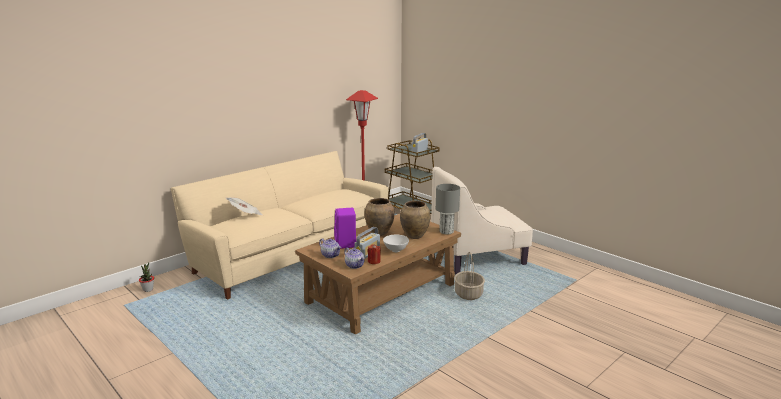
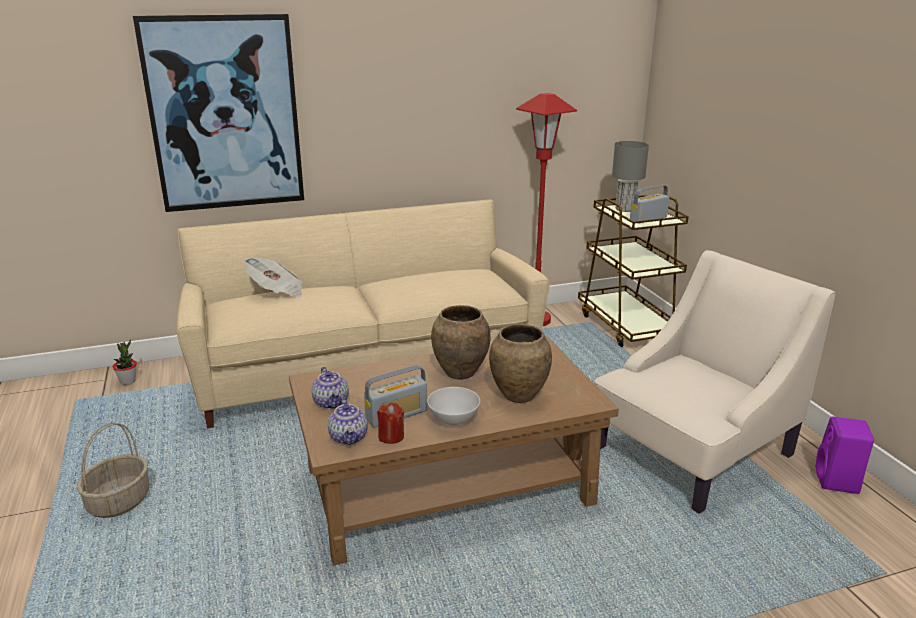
camera: 25 degrees right, 5 degrees up
(195, 115) = (225, 114): none -> picture
(346, 244) = (379, 384): purple speaker -> purple speaker (837, 481)
(446, 231) = (588, 399): grey table lamp -> grey table lamp (624, 209)
(468, 294) = (610, 536): basket -> basket (119, 501)
(478, 256) = (691, 451): beige armchair -> beige armchair turned 135 degrees clockwise

